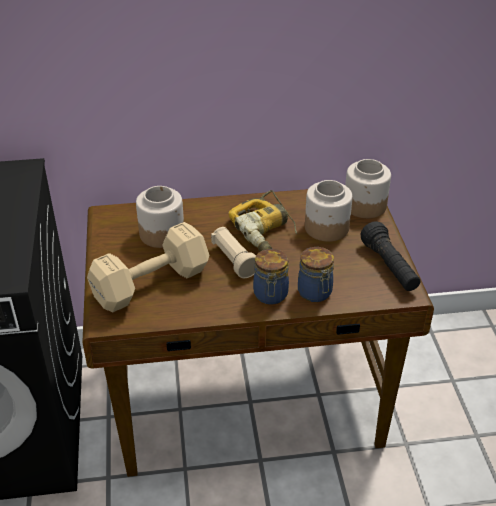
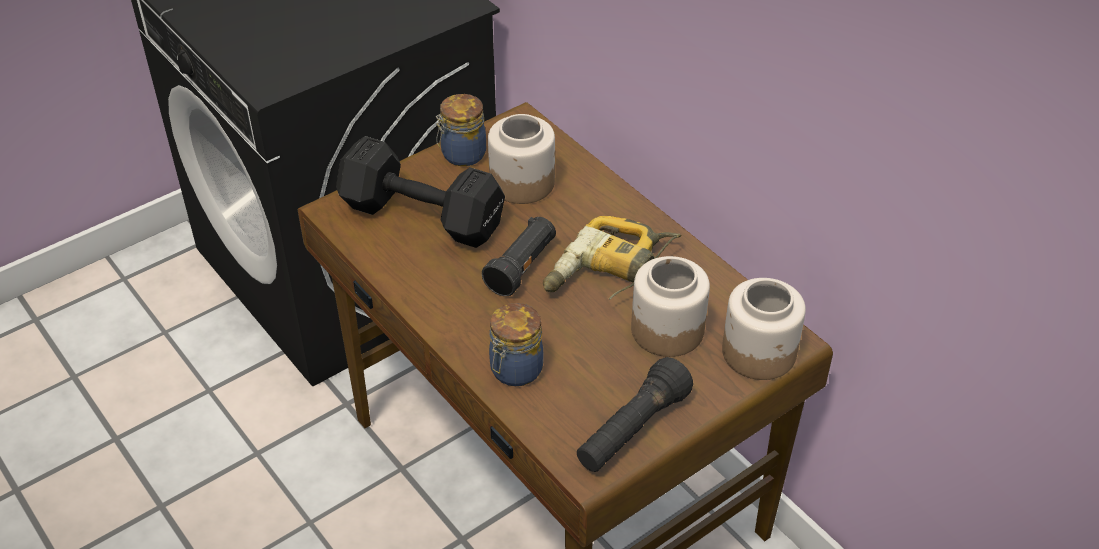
camera: 60 degrees right, 5 degrees up
(148, 284) = (419, 214): beige dumbbell -> black dumbbell
(234, 260) = (522, 267): beige flashlight -> black flashlight
(270, 295) = (478, 329): jar -> jar (462, 155)

